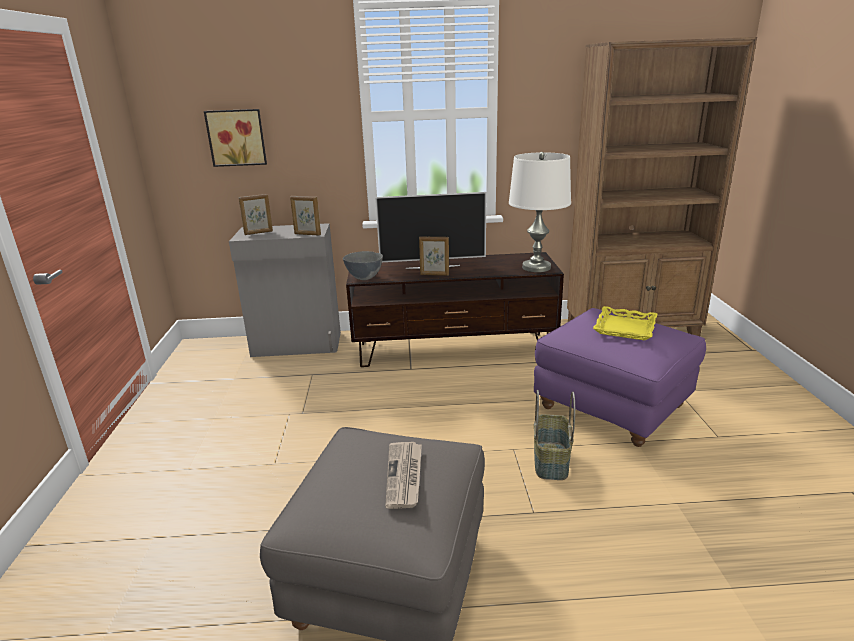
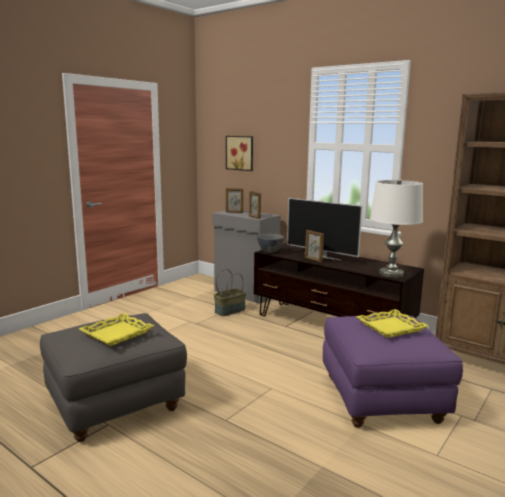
camera: 40 degrees right, 10 degrees down
(405, 476) = (117, 334): newspaper -> yellow tray
(550, 460) = (282, 404): basket -> basket (230, 310)

